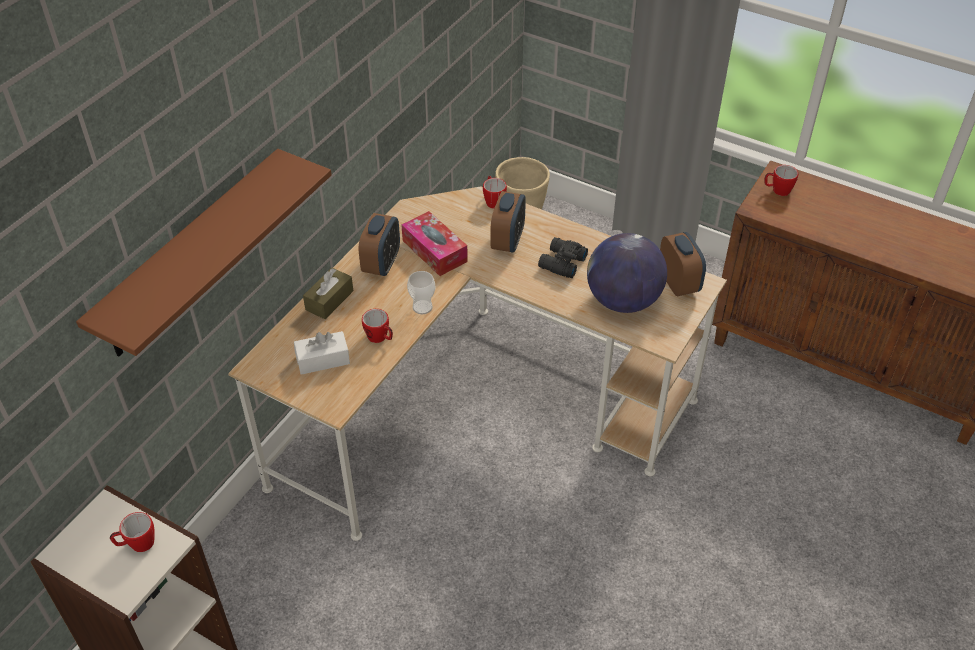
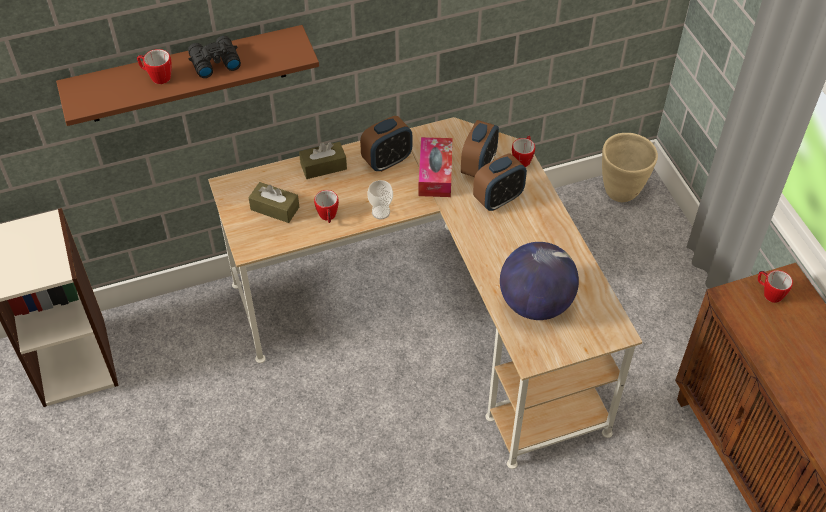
camera: 40 degrees right, 5 degrees up
(137, 544) = (40, 258): mug -> mug (157, 77)
(323, 360) = (275, 208): white tissue box -> brown tissue box
(561, 263) = (520, 242): black binoculars -> black binoculars (214, 62)
(678, 283) = (597, 318): alarm clock -> alarm clock (478, 166)

